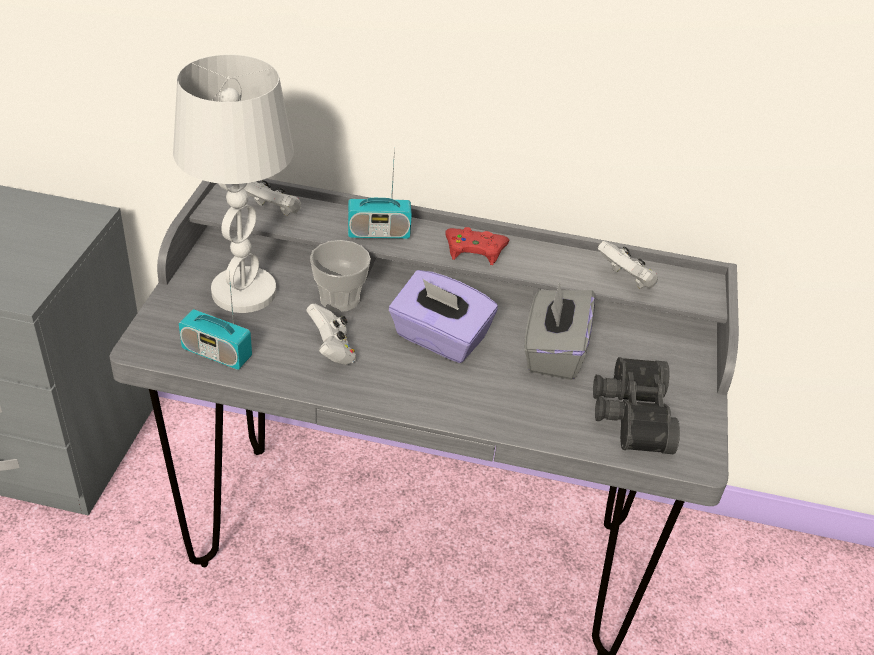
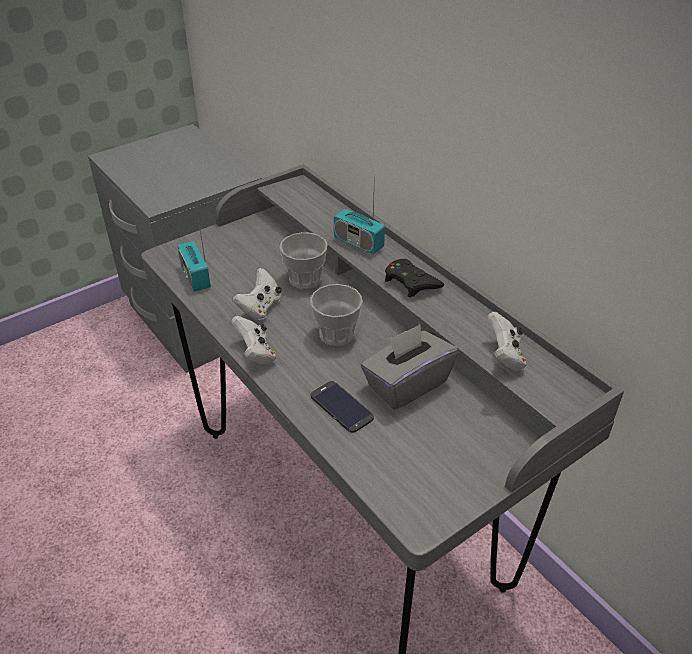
camera: 45 degrees right, 0 degrees up
(244, 291) = (254, 249): white table lamp -> none
(272, 211) = (309, 203): white game controller -> white game controller (256, 353)
(439, 339) = (336, 334): purple tissue box -> cup
(474, 250) = (411, 282): red game controller -> black game controller
(526, 403) = (341, 406): none -> phone
(629, 415) = (407, 458): black binoculars -> none

